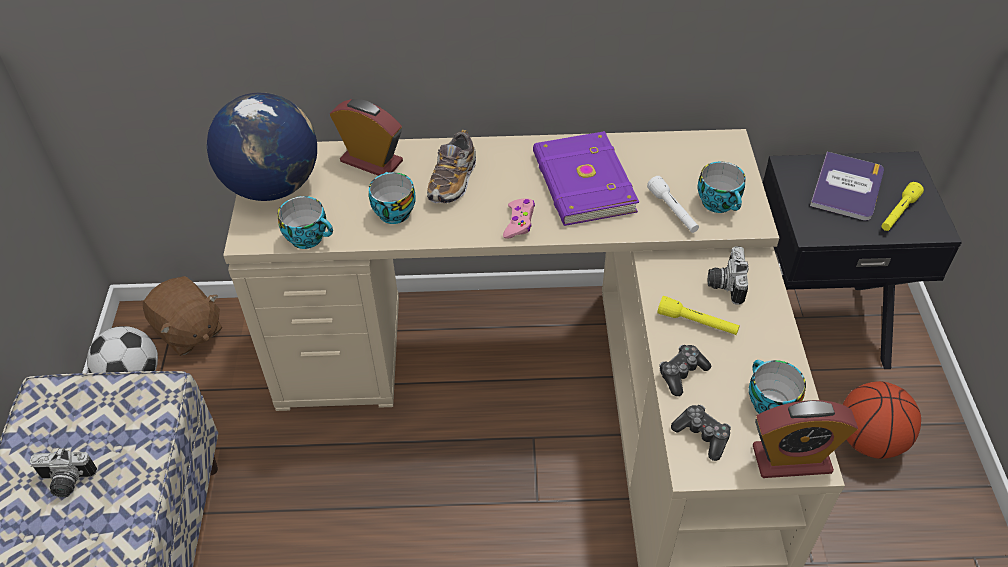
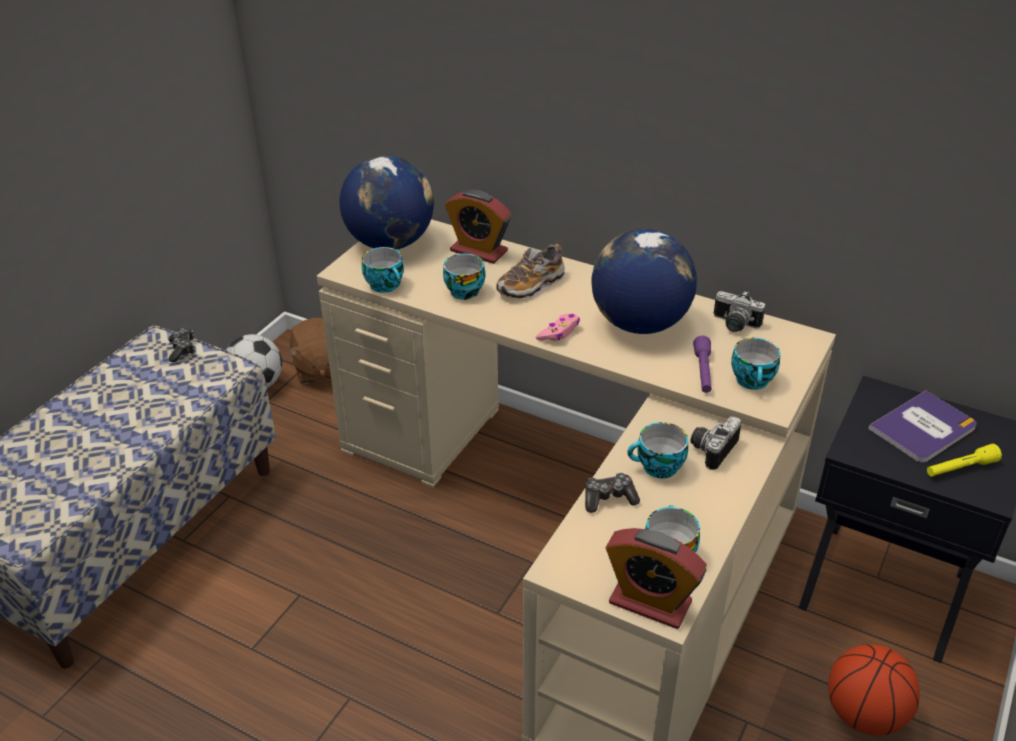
camera: 30 degrees right, 10 degrees down
(65, 482) = (125, 400): camera -> camera (734, 325)
(371, 161) = (478, 251): alarm clock -> alarm clock turned 150 degrees clockwise
(581, 183) = (639, 323): purple book -> globe
(673, 211) = (703, 372): white flashlight -> purple flashlight
(697, 323) = (658, 468): yellow flashlight -> cup
(702, 435) = (585, 550): game controller -> game controller (182, 349)

